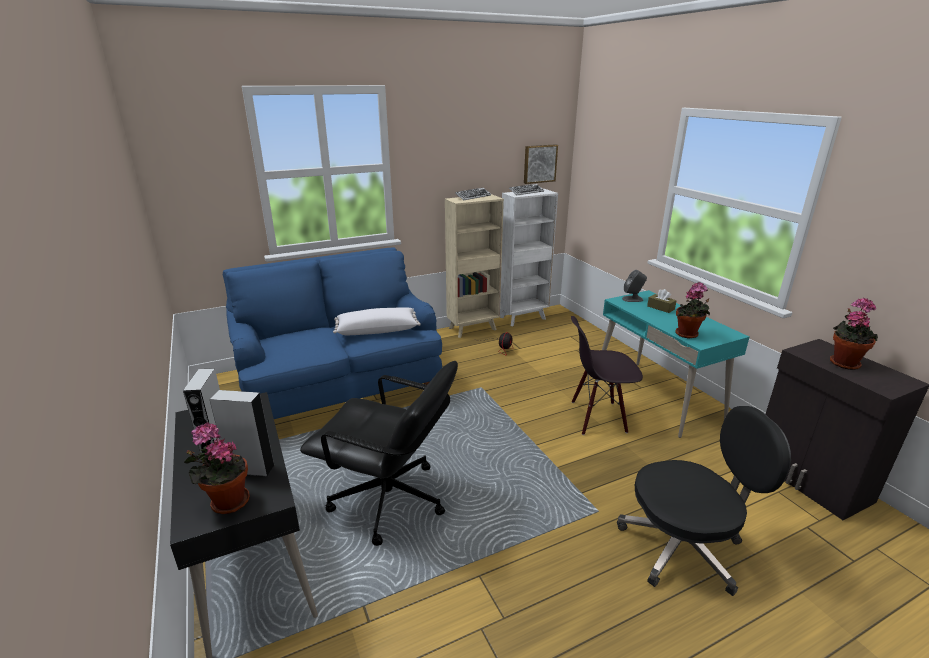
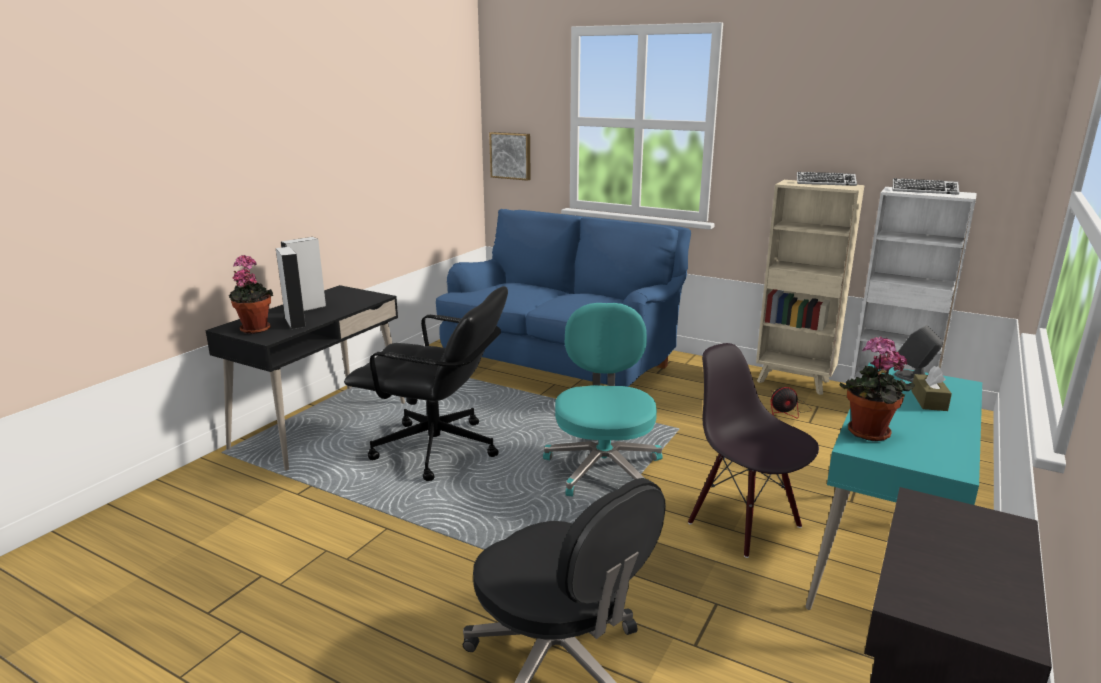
camera: 55 degrees right, 5 degrees down
(377, 330) = (581, 303): white pillow -> none
(389, 501) = (437, 450): black office chair -> black office chair turned 60 degrees counterclockwise
(495, 435) = (603, 467): none -> turquoise office chair
(539, 163) = (973, 149): picture -> picture (511, 155)
(843, 362) = (960, 550): potted plant -> none

